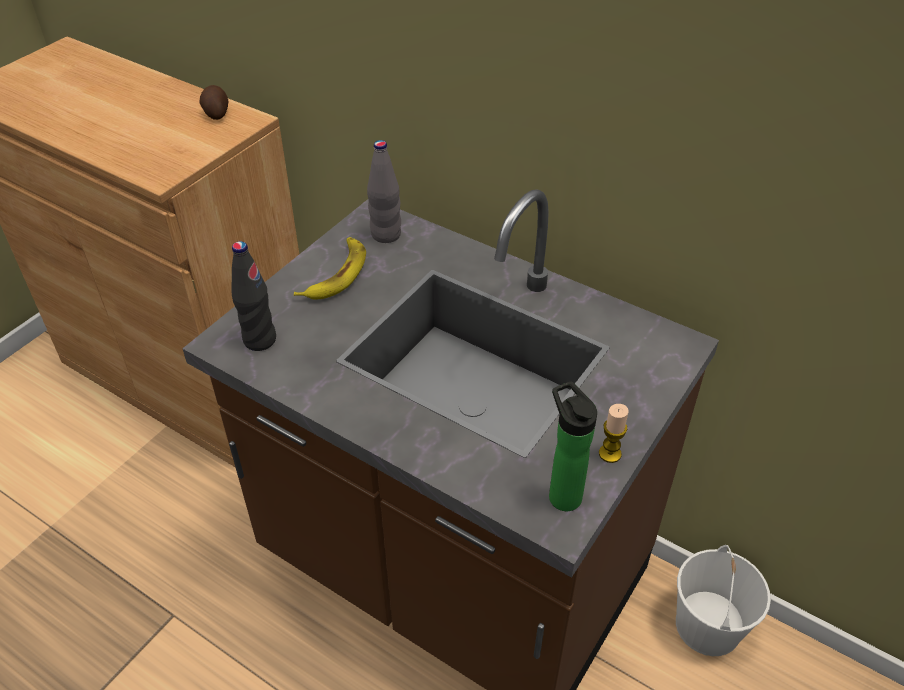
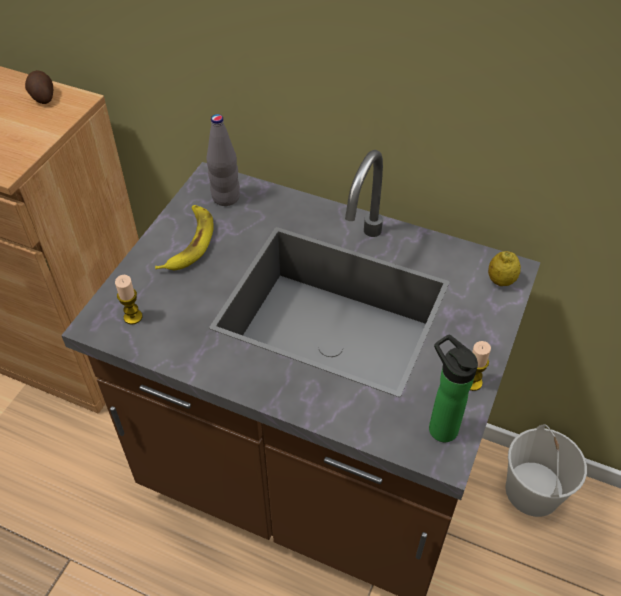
camera: 10 degrees left, 5 degrees up
(259, 340) = (133, 317): black bottle -> candle
(668, 353) = (501, 281): none -> lemon

